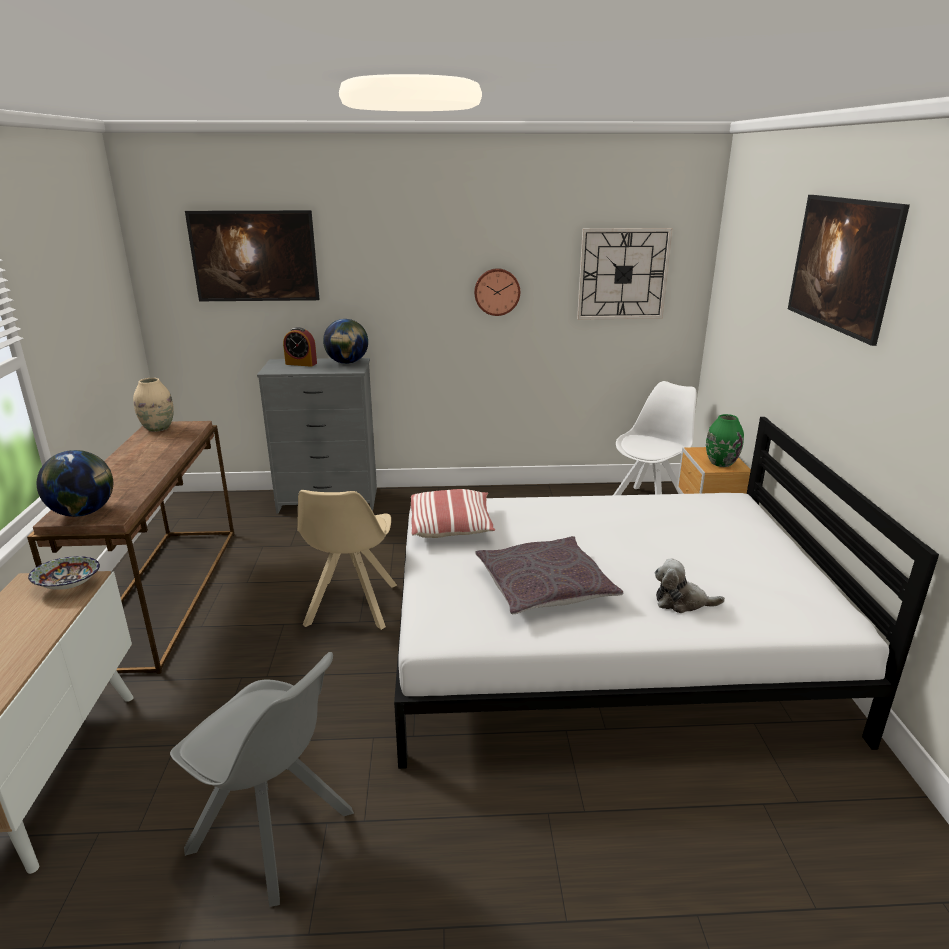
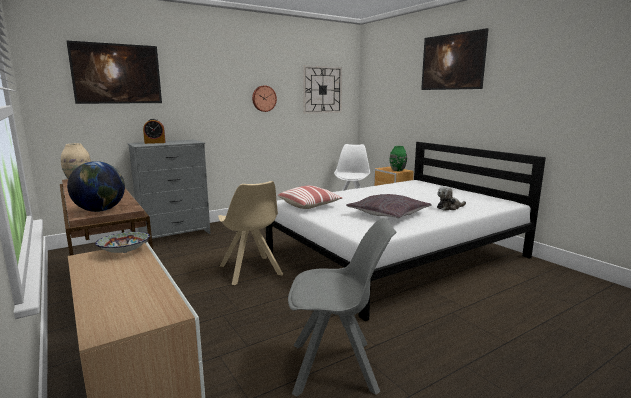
camera: 30 degrees left, 10 degrees down
(347, 363) = (185, 141): globe -> none

